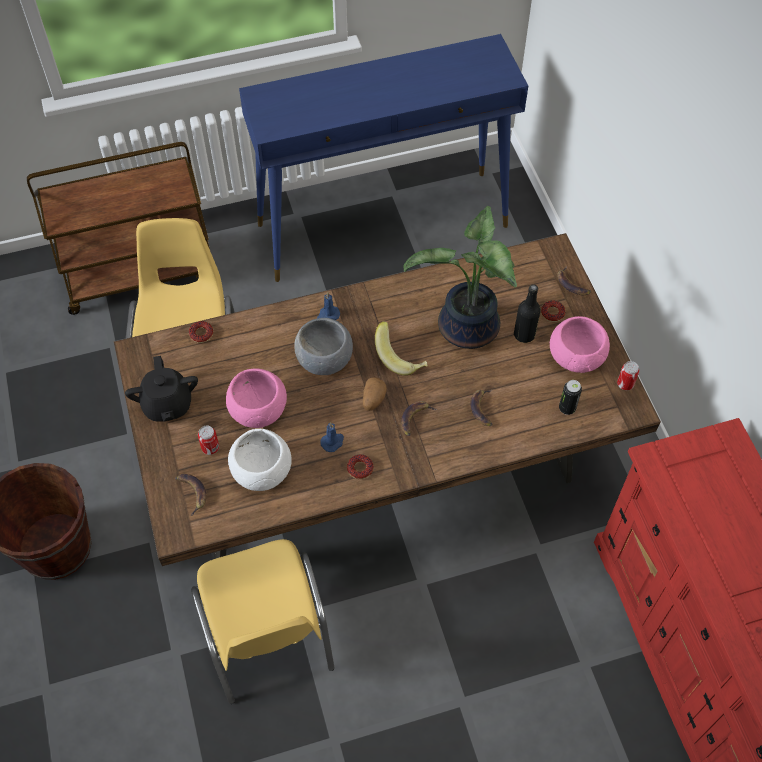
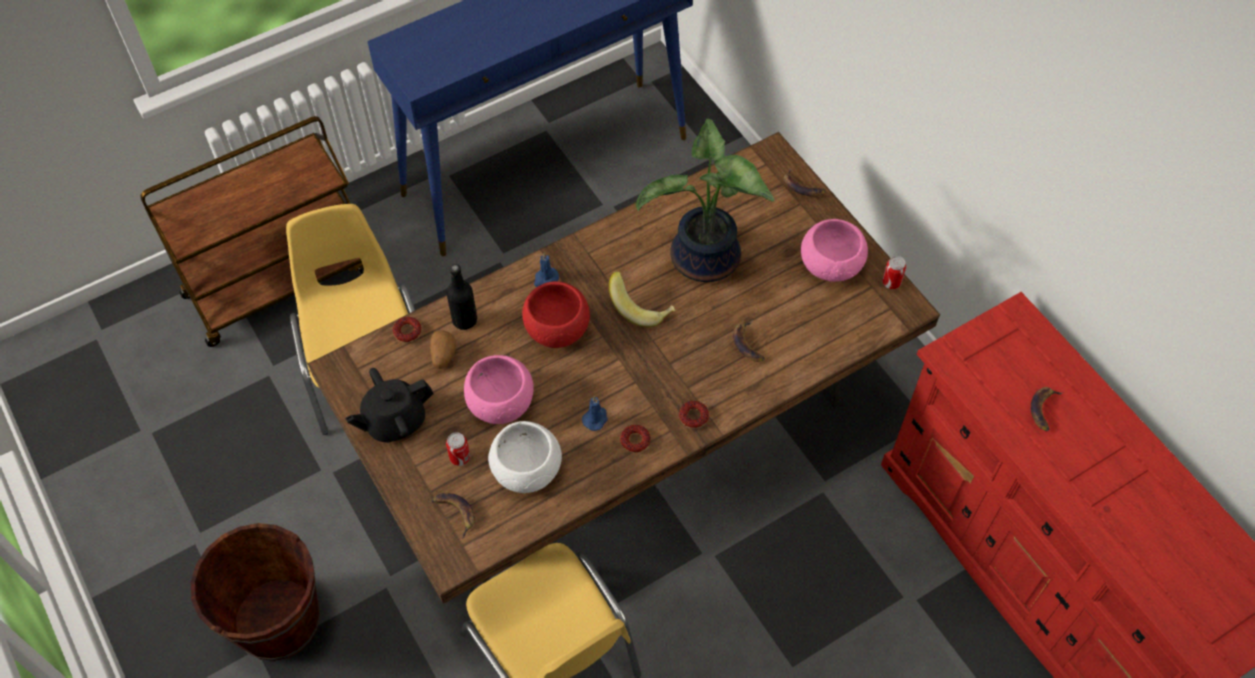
camera: 15 degrees left, 0 degrees up
(167, 405) = (394, 421): black teapot -> black teapot turned 90 degrees clockwise
(324, 358) = (557, 328): grey bowl -> red bowl
(373, 399) = (625, 361): potato -> potato (443, 356)
(415, 419) = (678, 372): banana -> banana (1043, 409)
(524, 334) = (768, 253): black bottle -> black bottle (464, 320)
(552, 313) = (791, 223): donut -> donut (693, 416)
(567, 408) = (838, 323): can -> none

